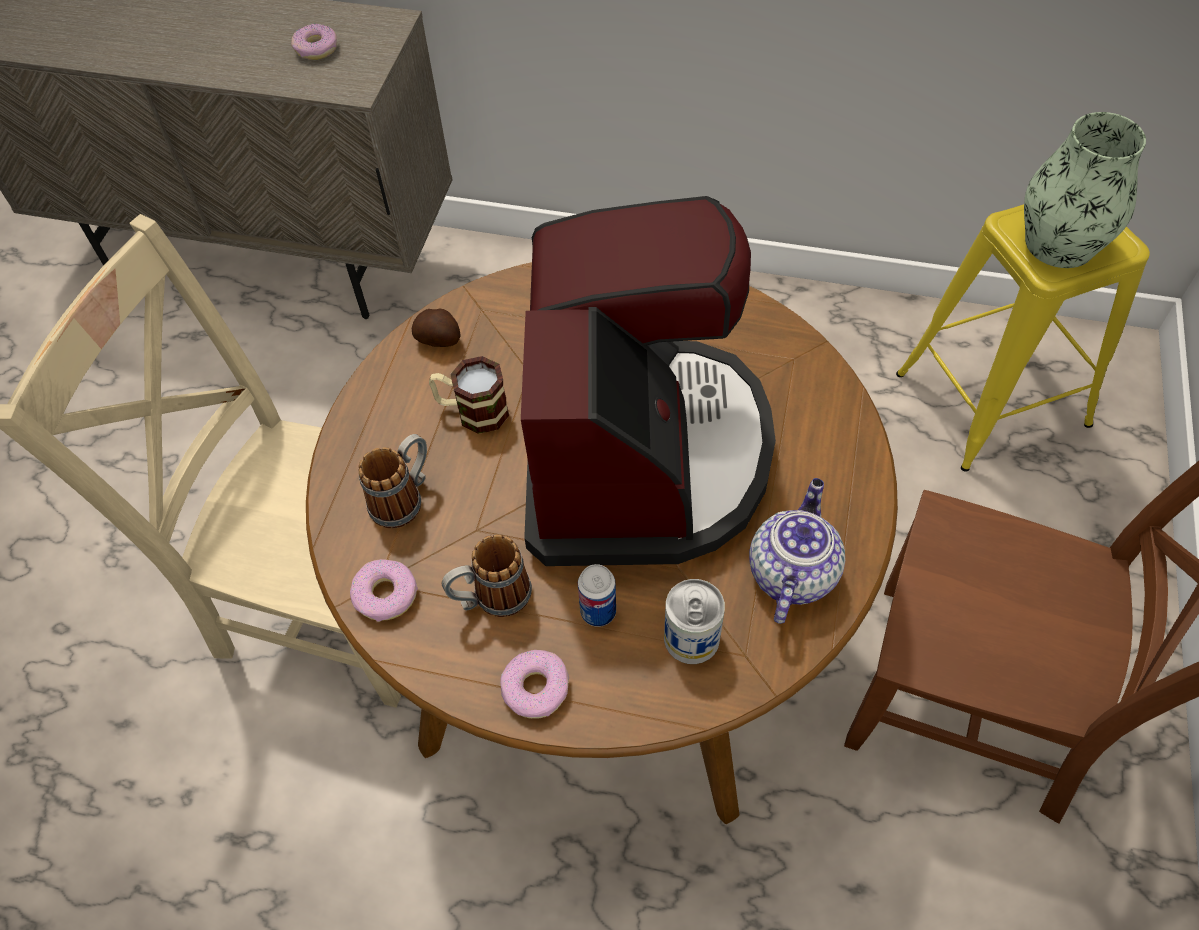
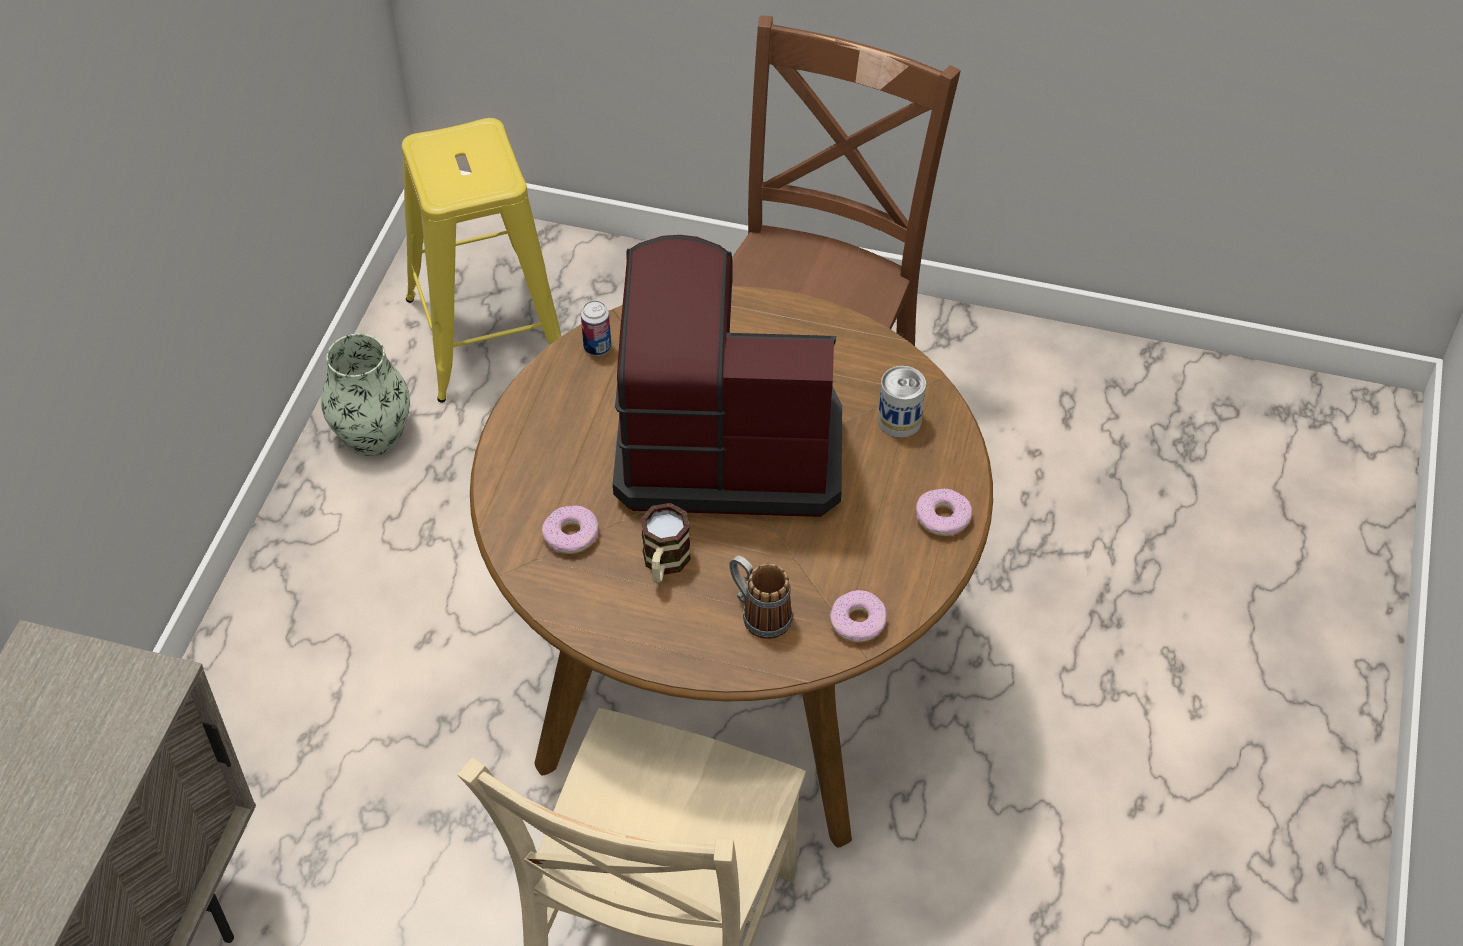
camera: 90 degrees left, 5 degrees down
(316, 49) = (64, 730): donut -> donut (571, 535)
(439, 340) = (571, 592): potato -> none
(491, 598) = (862, 547): mug -> none
(598, 612) = (876, 477): can -> can (597, 347)
(791, 571) = (843, 356): teapot -> none
(1060, 243) = (473, 169): vase -> vase (372, 433)

